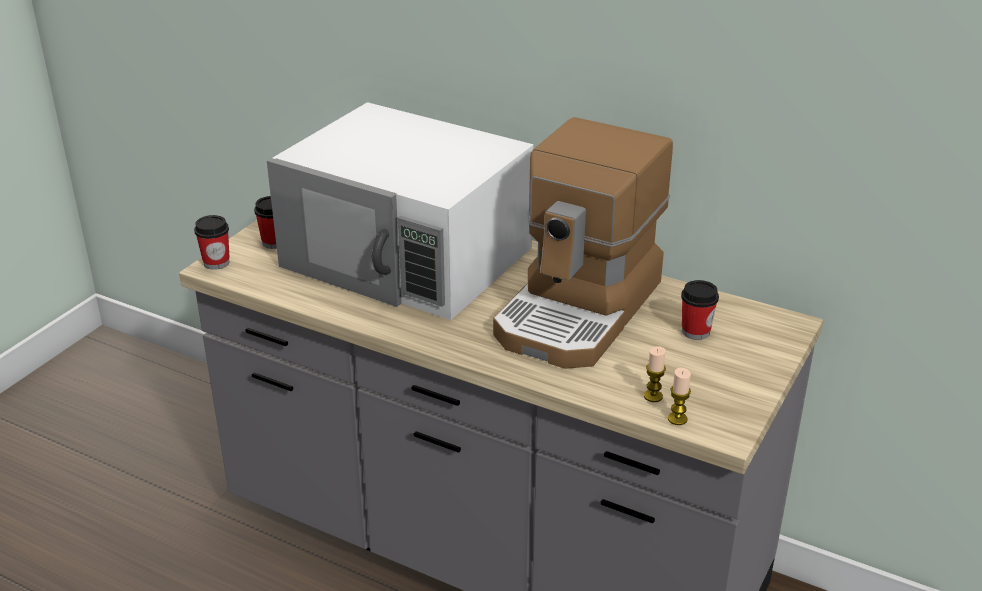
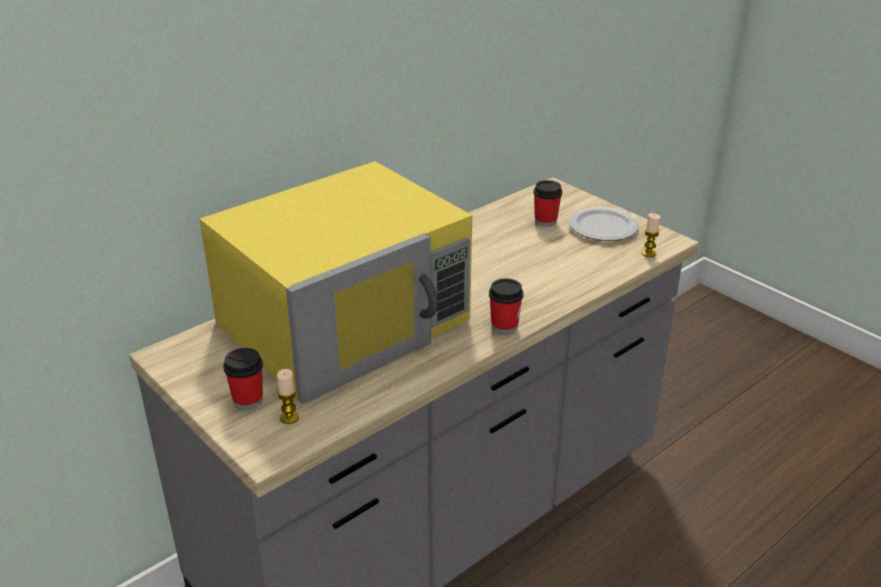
camera: 70 degrees left, 0 degrees up
(216, 263) = (259, 449): cup -> cup (504, 326)
(408, 257) = (346, 322): white microwave -> yellow microwave
(580, 310) = (491, 258): coffee machine -> none
(653, 396) = (619, 256): candle -> candle (289, 417)
(719, 375) = (603, 226): none -> plate

